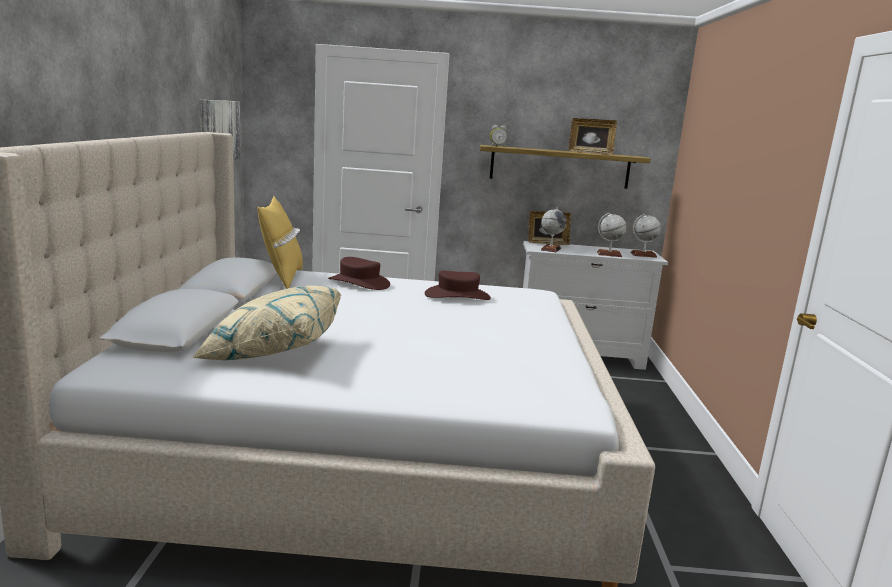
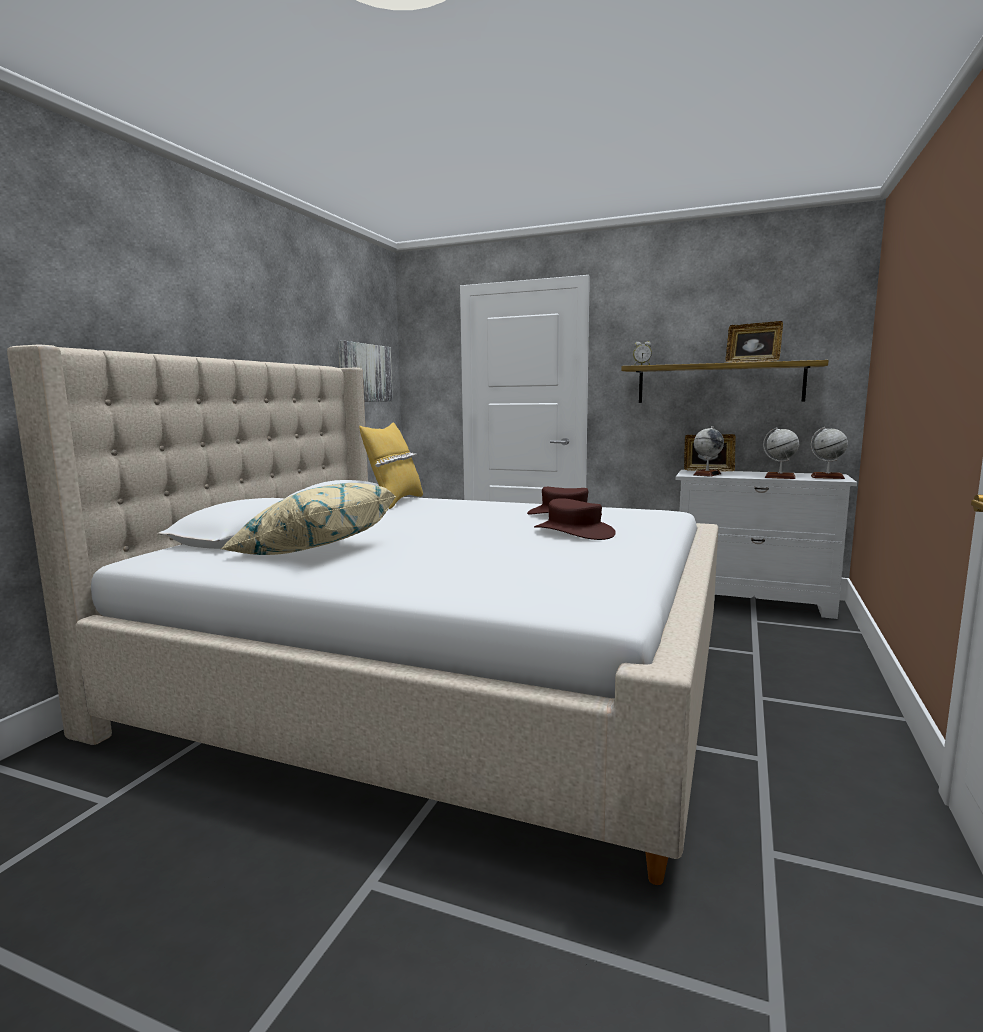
camera: 20 degrees right, 5 degrees down
(359, 282) = (468, 504): brown hat -> brown hat (574, 532)

